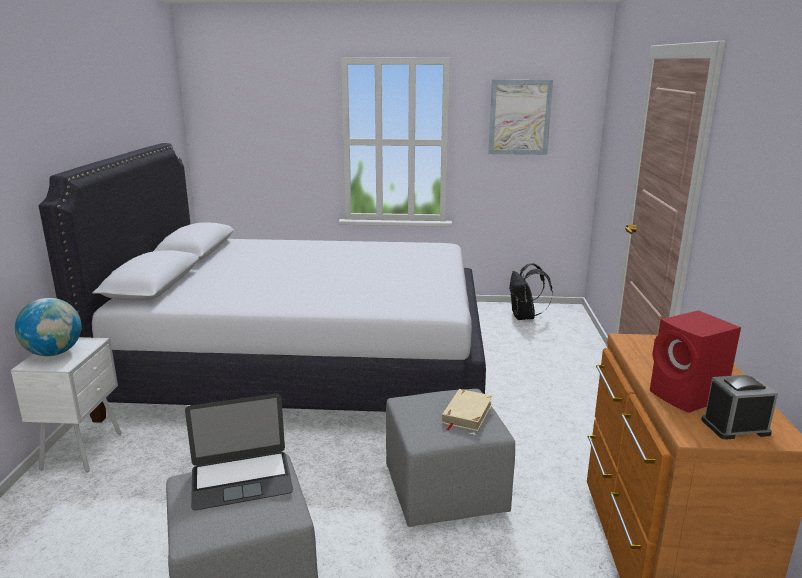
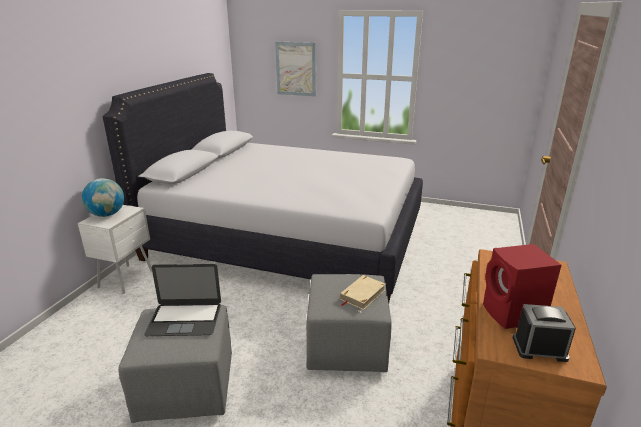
camera: 15 degrees right, 5 degrees up
(519, 117) = (476, 60): picture -> picture (296, 69)
(525, 317) = (465, 219): black backpack -> none

